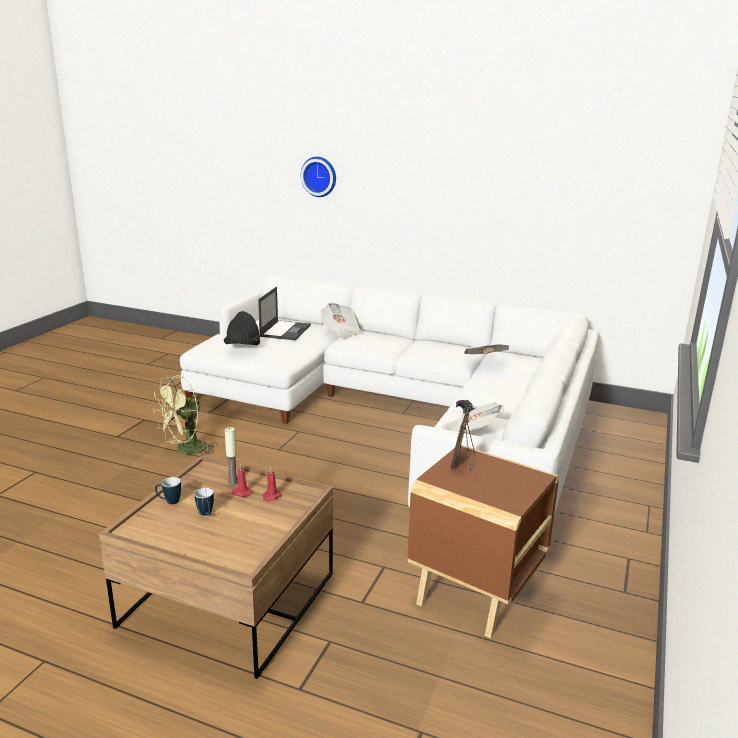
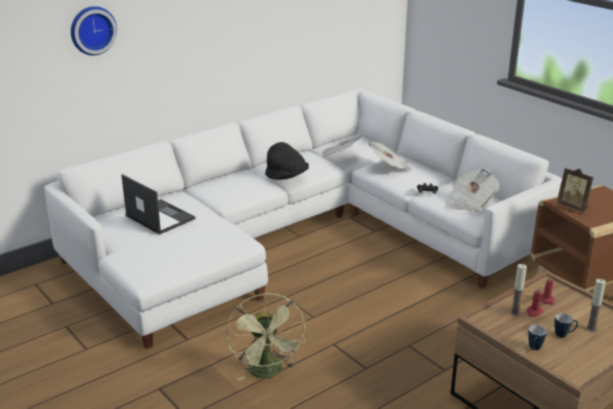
camera: 60 degrees left, 5 degrees up
(229, 529) = (591, 328): none -> candle
(243, 347) = (180, 250): black hat -> black hat (286, 177)
(340, 331) = (196, 192): newspaper -> newspaper (389, 167)

